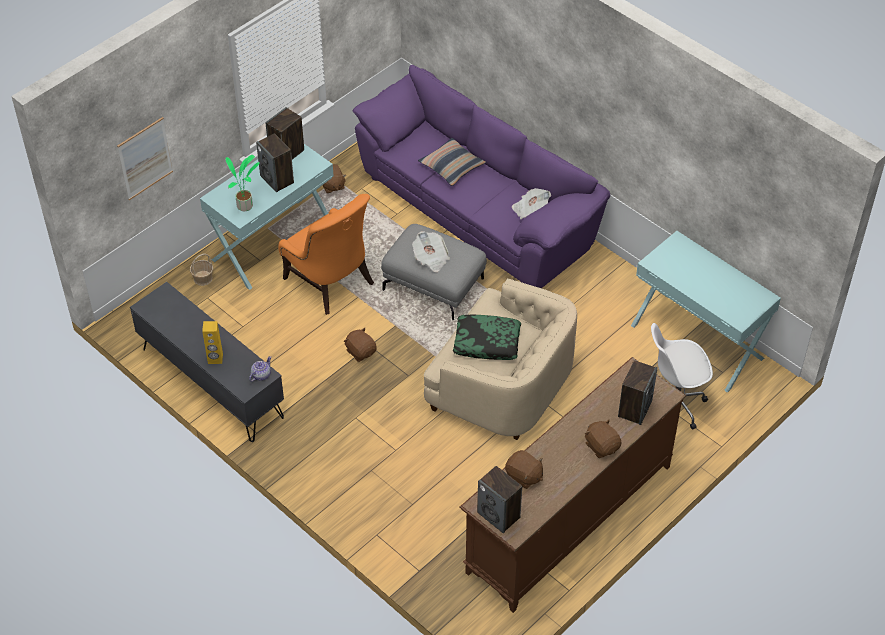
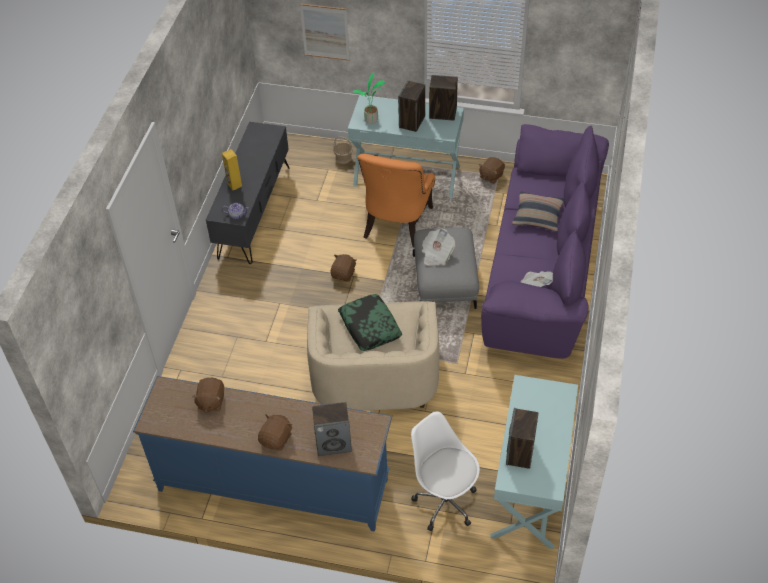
camera: 60 degrees right, 0 degrees up
(499, 515) = (162, 404): speaker -> speaker (520, 453)
(568, 517) = (273, 483): brown cabinet -> blue cabinet

